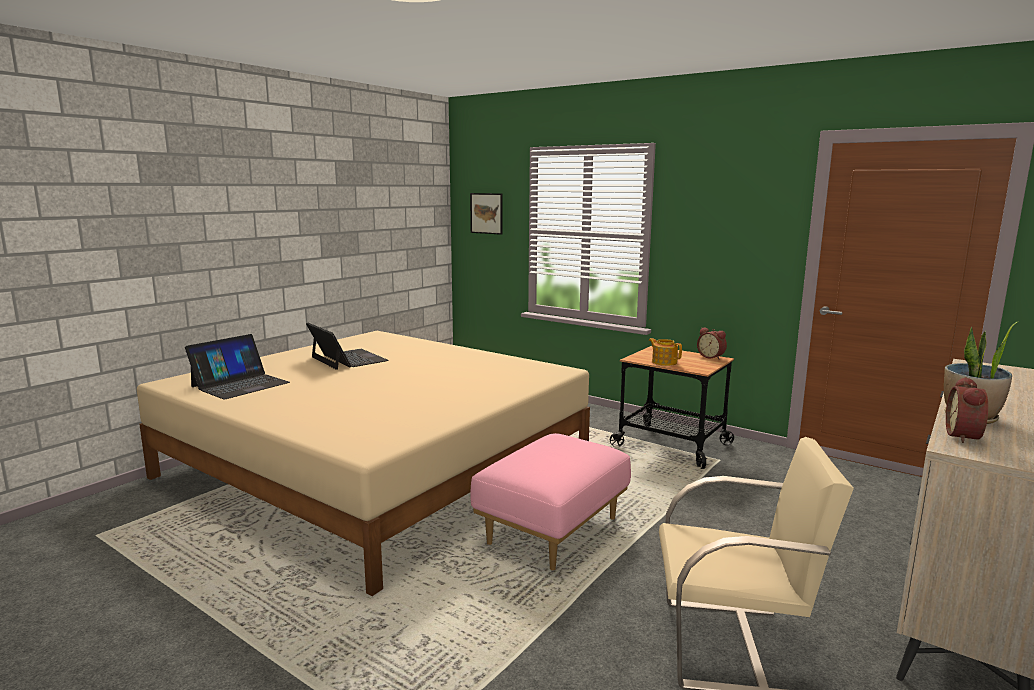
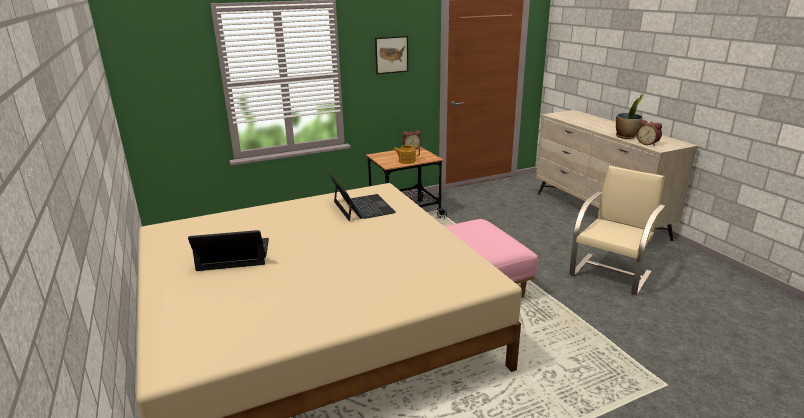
camera: 60 degrees left, 10 degrees up
(240, 384) = (245, 320): laptop -> laptop (362, 207)
(486, 213) = (164, 74): picture -> picture (391, 55)

